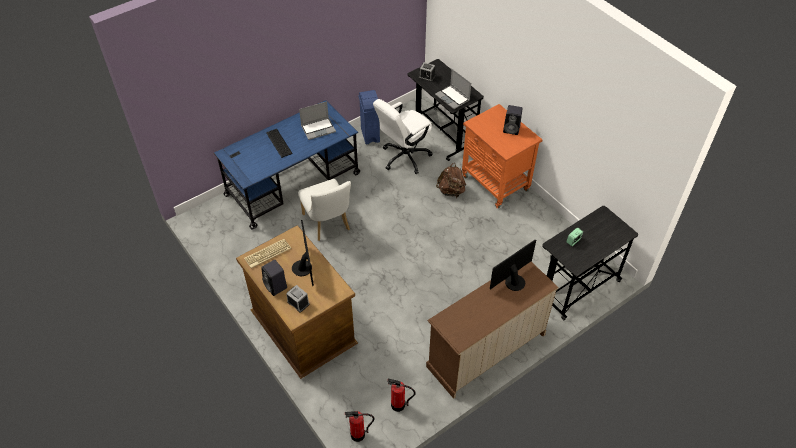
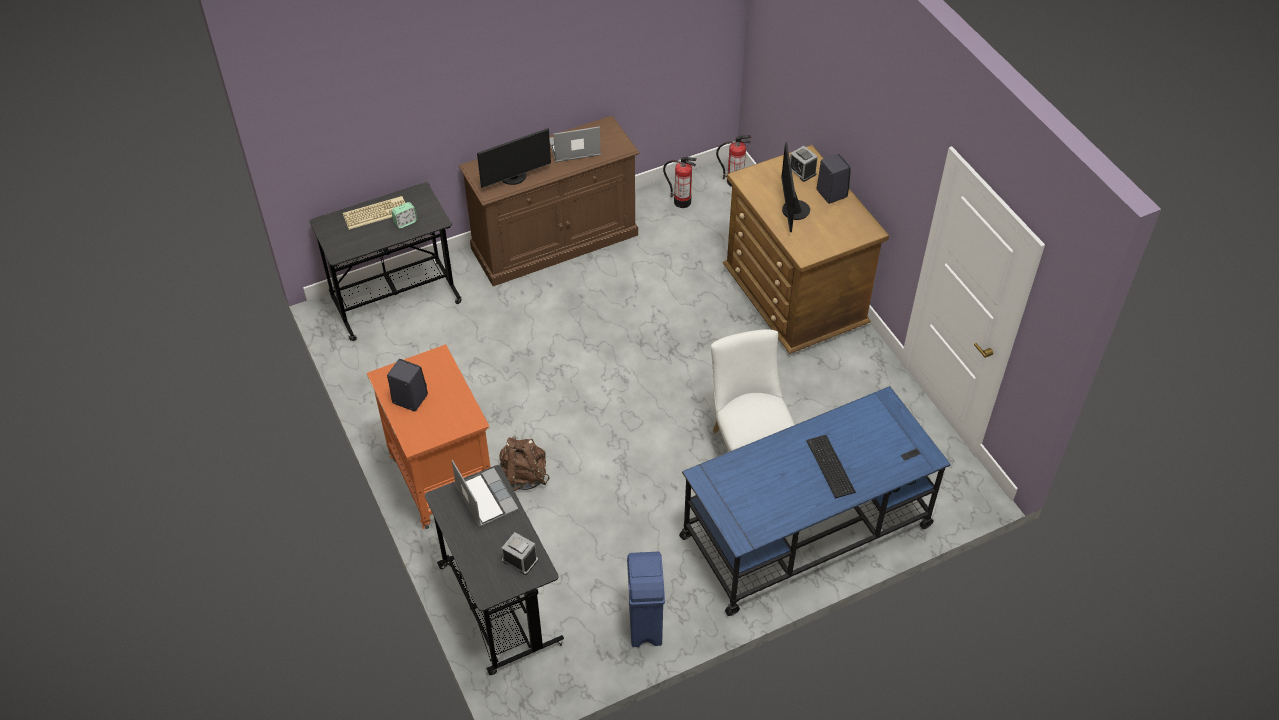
camera: 170 degrees left, 0 degrees up
(267, 254) = (843, 233): keyboard -> keyboard (376, 212)
(318, 129) = (755, 487): laptop -> laptop (574, 149)
(403, 158) = (591, 558): white office chair -> none

